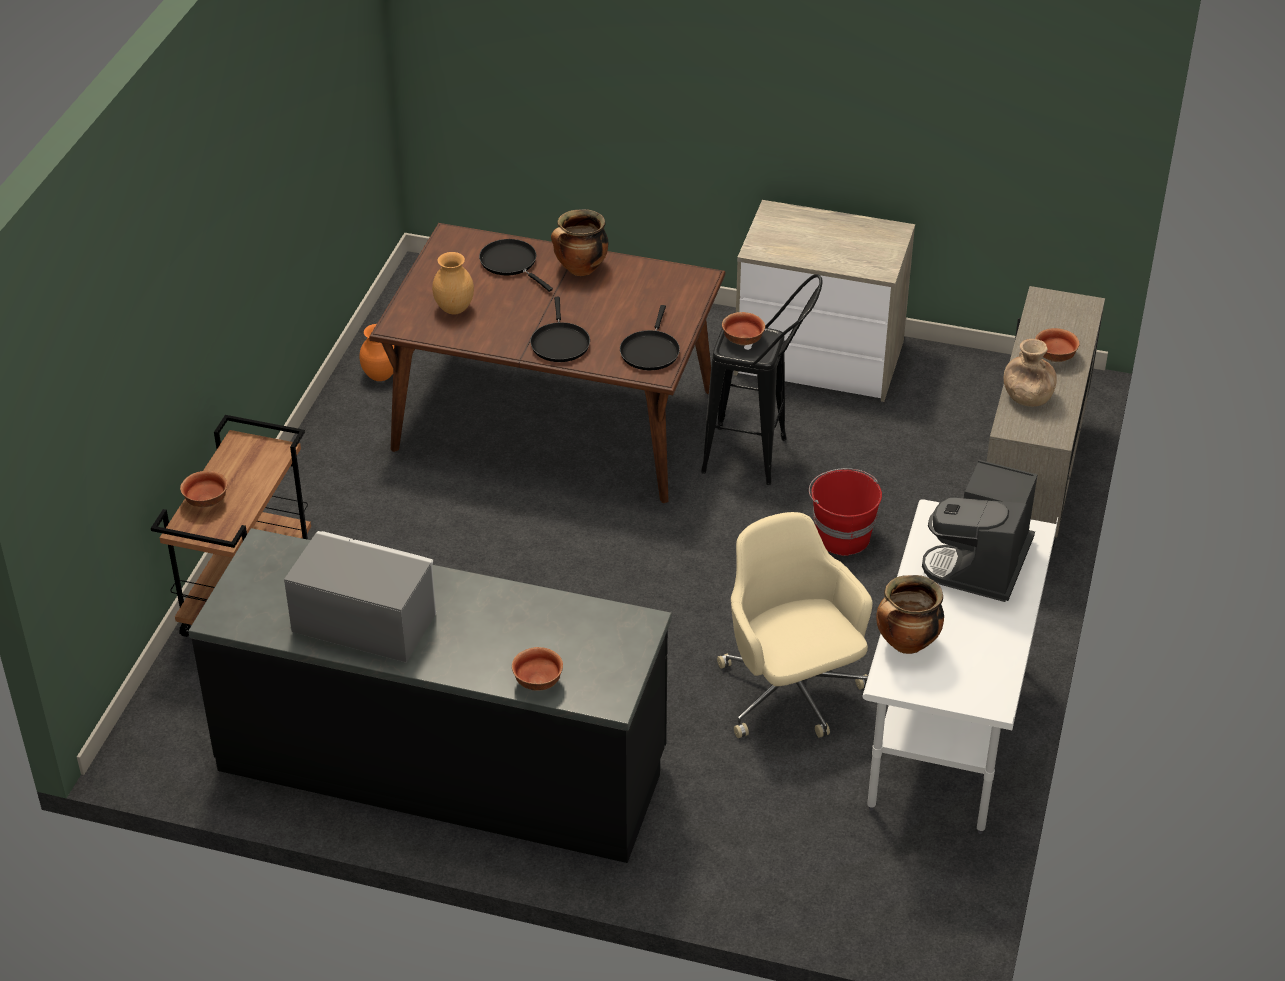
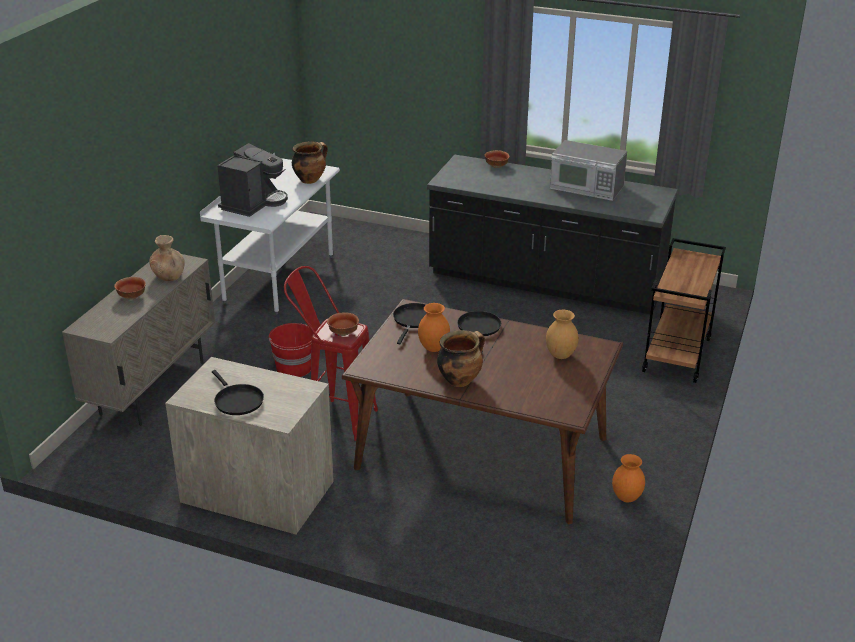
camera: 175 degrees left, 10 degrees down
(206, 502) = (701, 269): bowl -> none
(511, 263) = (517, 388): black frying pan -> black frying pan (237, 401)
(618, 310) = (433, 348): none -> orange vase
(759, 458) = (333, 417): black stool -> red stool
(791, 693) = (355, 298): beige office chair -> none

